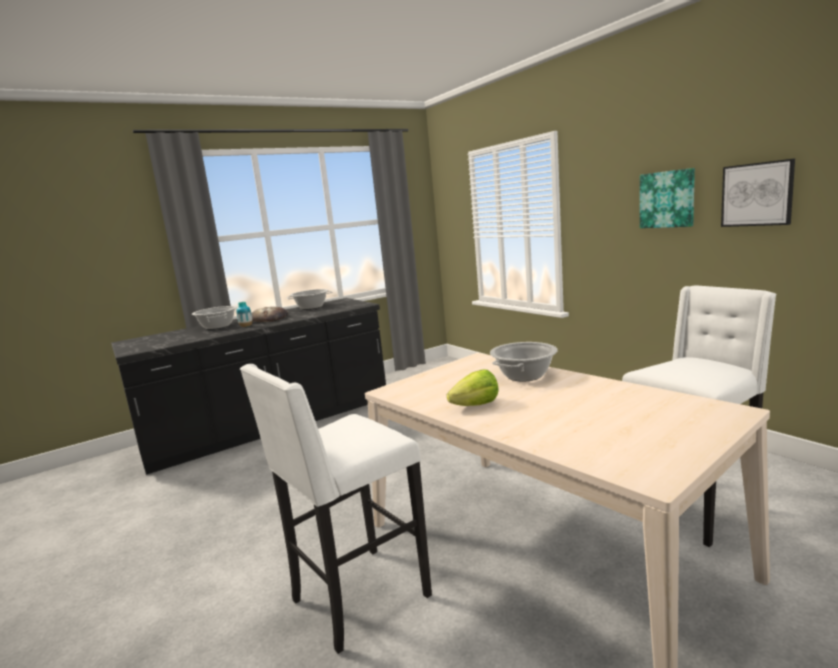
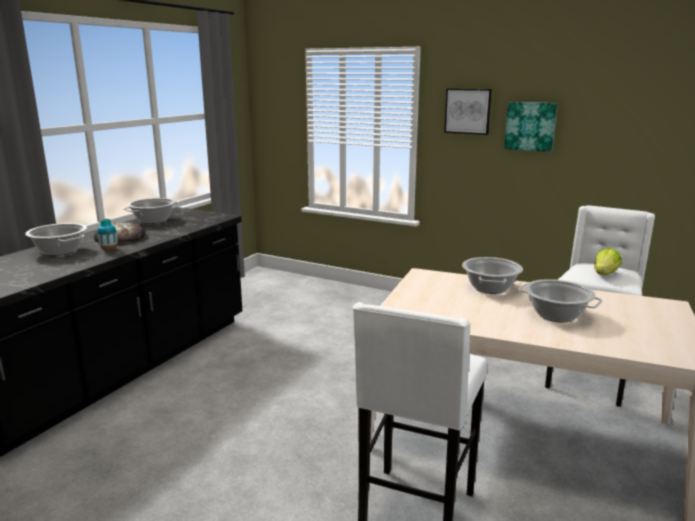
camera: 30 degrees left, 5 degrees up
(476, 405) = (493, 319): lettuce -> lettuce (604, 274)
(553, 408) = (556, 315): none -> cooking pot
(757, 194) = (606, 131): picture -> picture (468, 111)

